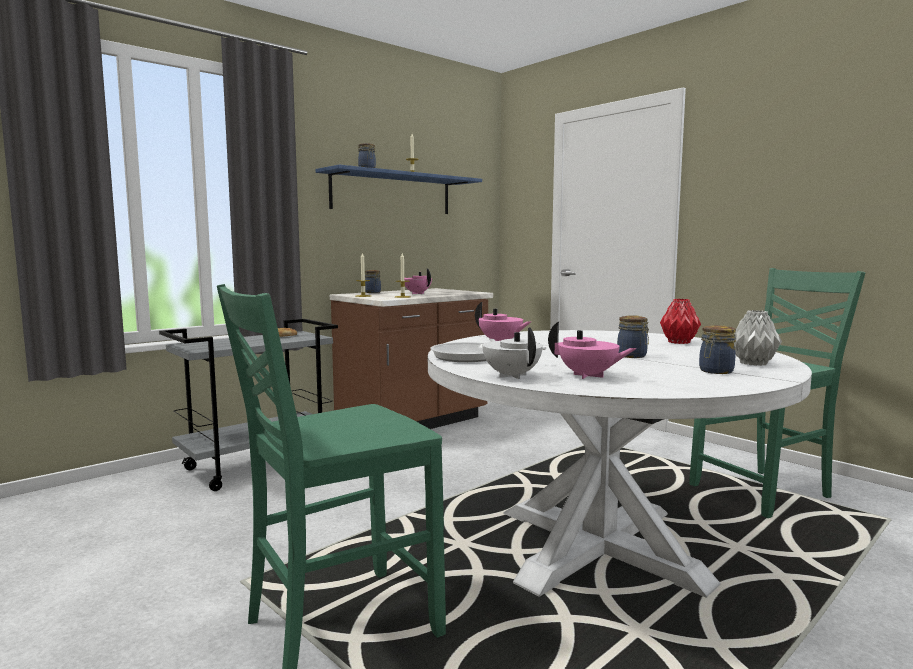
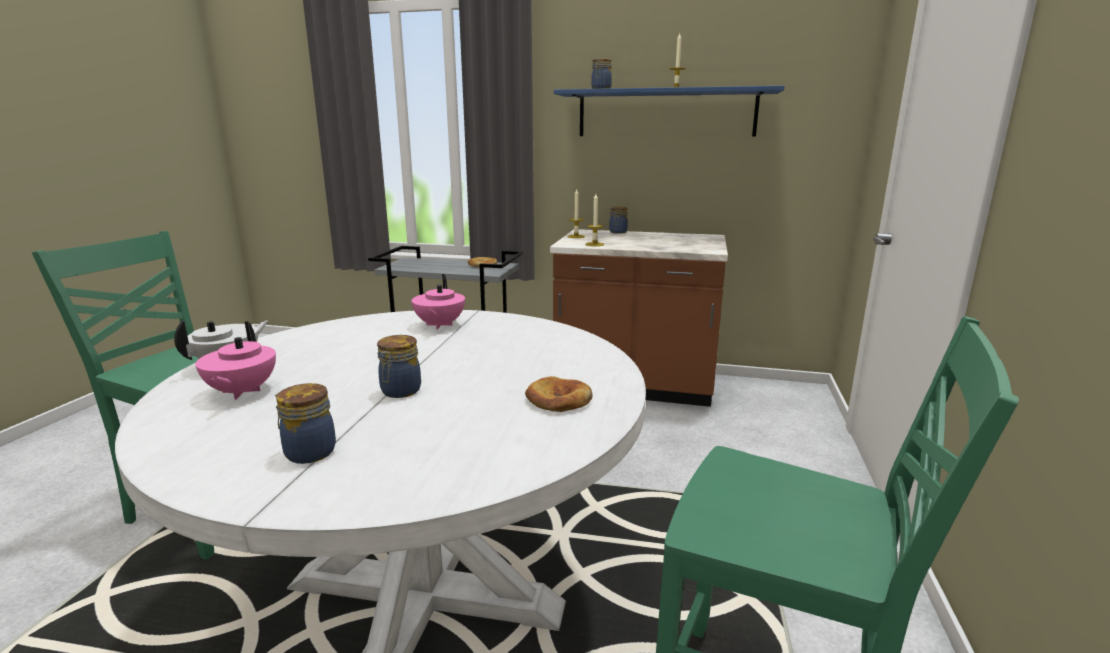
camera: 55 degrees right, 10 degrees up
(417, 293) = (641, 241): pink teapot -> none
(472, 357) = (326, 334): frying pan -> none
(678, 342) = (558, 399): red vase -> bread
(753, 363) = (401, 471): grey vase -> none

